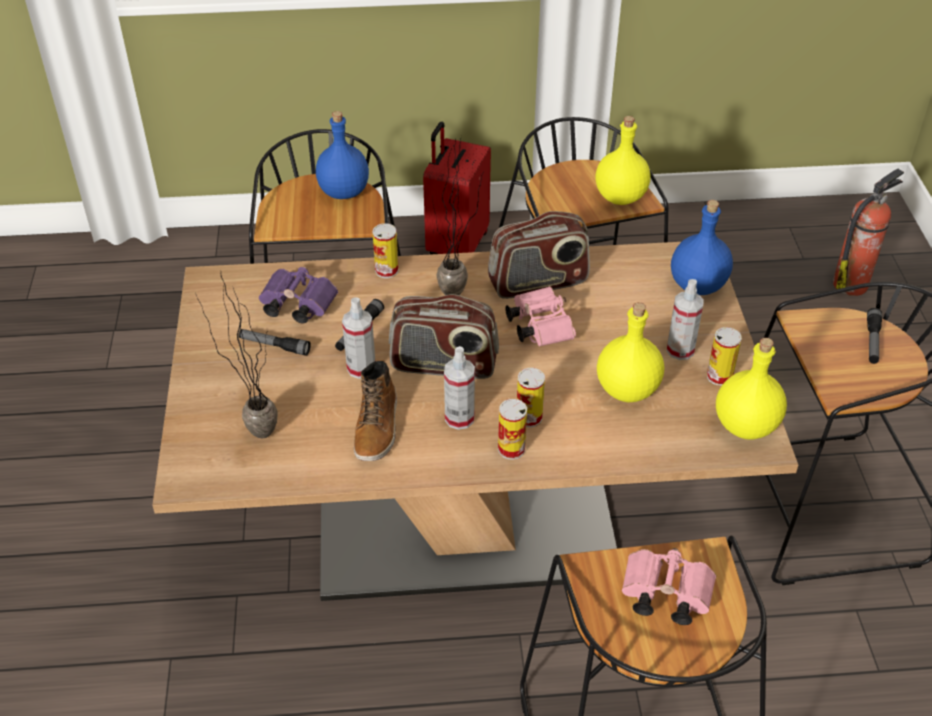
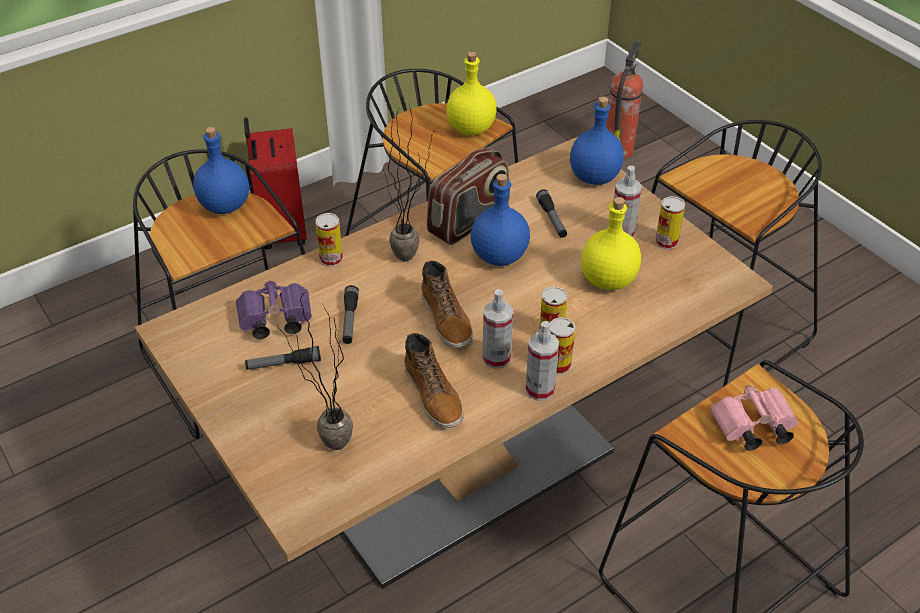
camera: 30 degrees left, 0 degrees up
(361, 368) = (378, 351): spray bottle -> spray bottle (540, 389)
(444, 365) = (447, 319): radio -> boot
(538, 326) = (498, 256): pink binoculars -> blue bottle
(746, 425) = (715, 271): yellow bottle -> none
(872, 341) = (741, 174): flashlight -> flashlight (552, 219)

